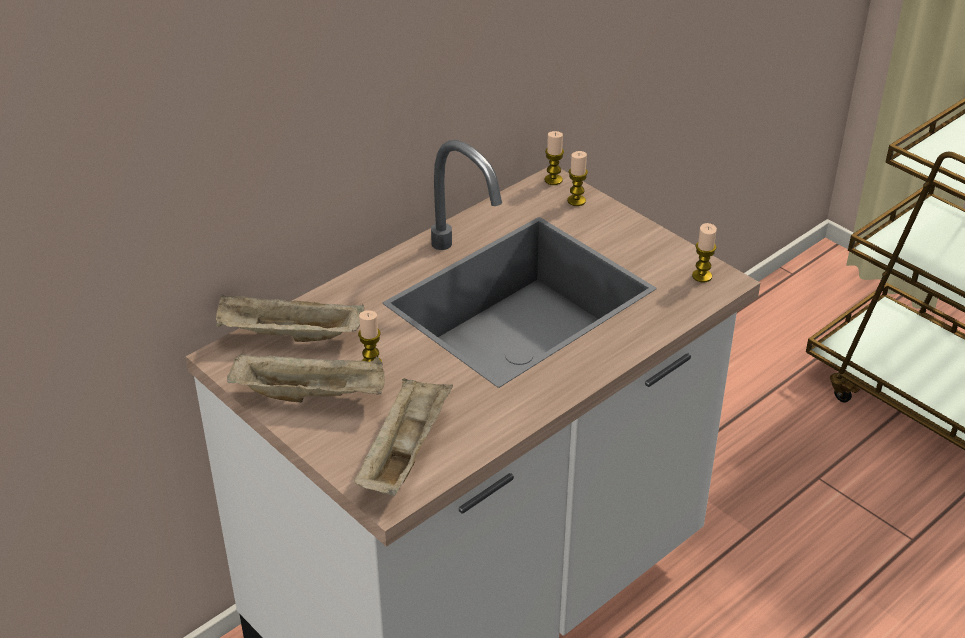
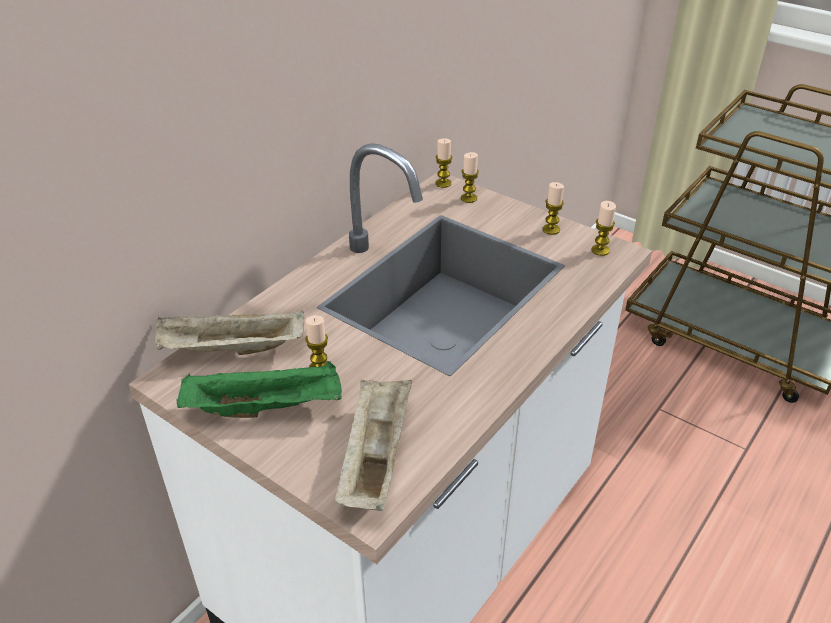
camera: 10 degrees left, 0 degrees up
(312, 394) = (267, 407): beige tray -> green tray
(656, 247) = (551, 229): none -> candle

